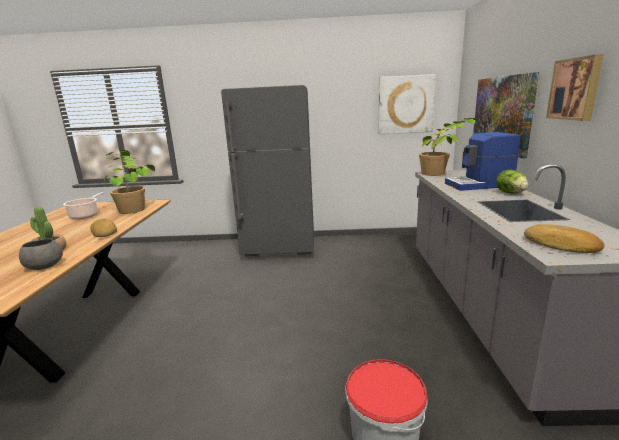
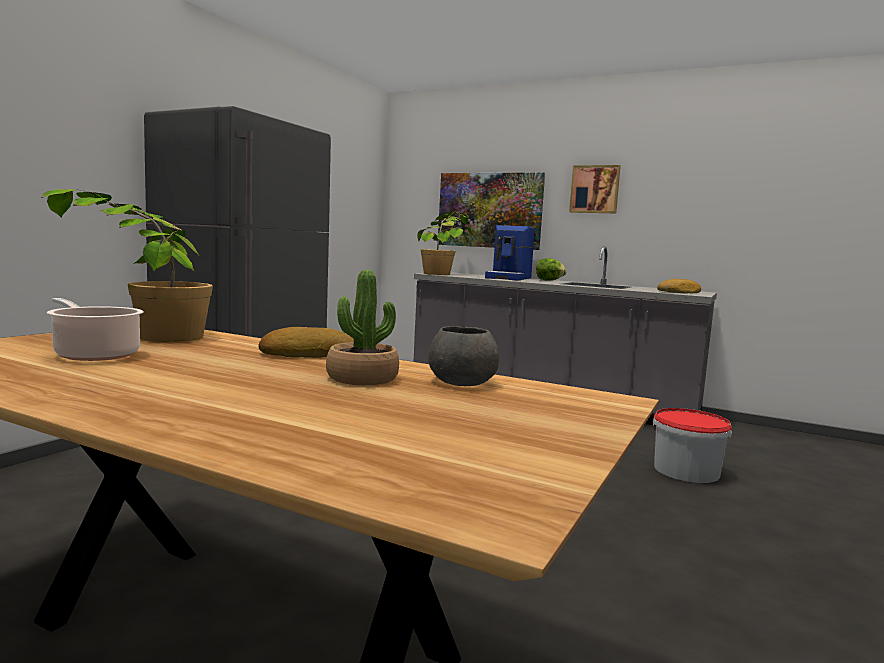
camera: 65 degrees left, 10 degrees down
(405, 105) = (347, 191): picture -> none

